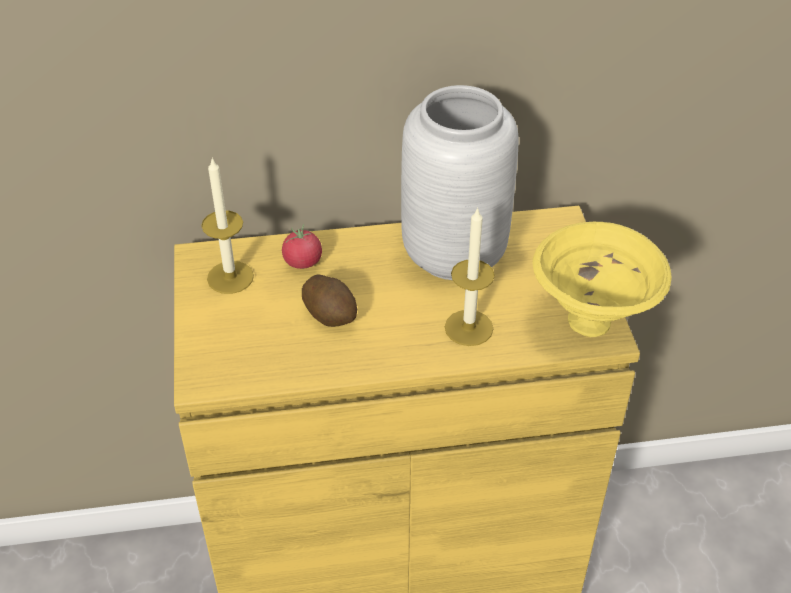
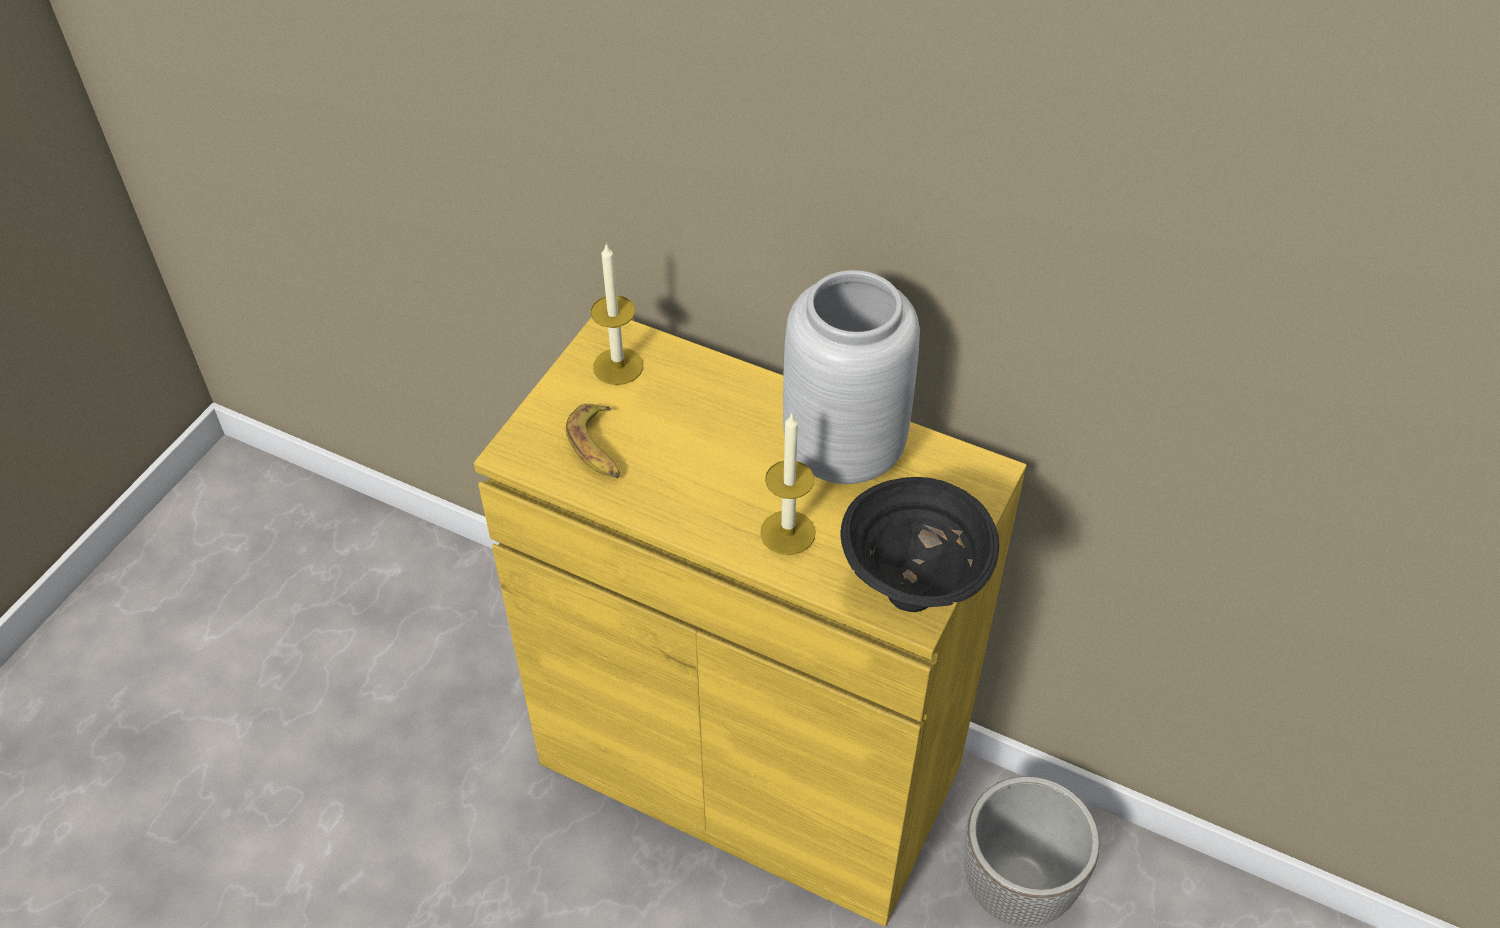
camera: 35 degrees right, 5 degrees up
(270, 342) = (598, 448): none -> banana
(303, 262) = (695, 384): tomato -> none
(331, 314) = (674, 450): potato -> none
(592, 323) = (914, 594): yellow bowl -> black bowl
(628, 547) = (1018, 885): none -> planter

